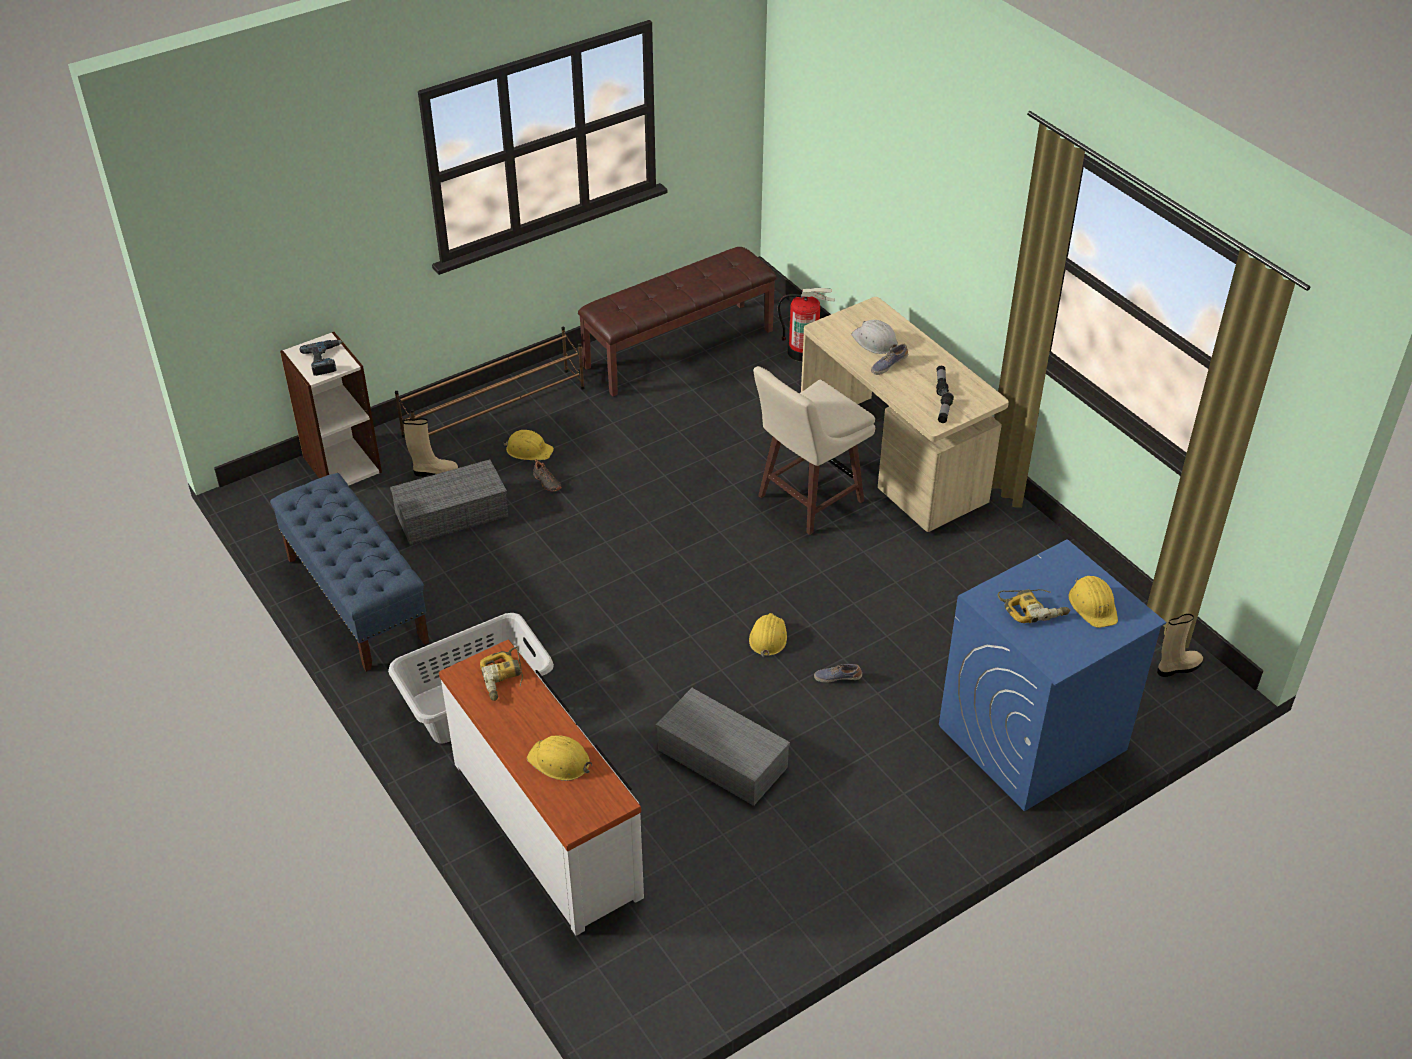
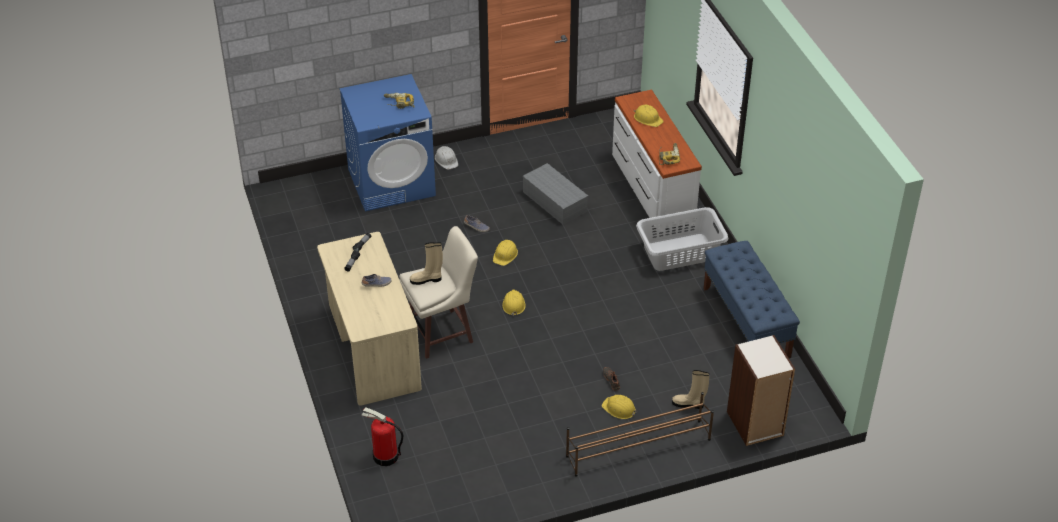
camera: 165 degrees left, 0 degrees up
(325, 360) = (762, 354): power drill -> none
(453, 513) = (679, 370): grey storage box -> none
(678, 348) = (480, 480): brown bench -> none
(875, 341) = (375, 304): white hard hat -> white hard hat (446, 160)
(1093, 605) = (368, 100): yellow hard hat -> yellow hard hat (513, 304)
(1177, 667) = (291, 199): beige boot -> beige boot (426, 279)

